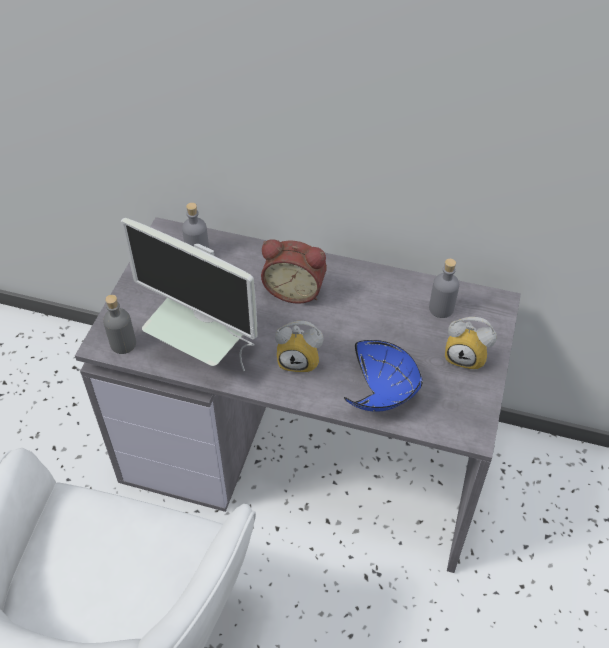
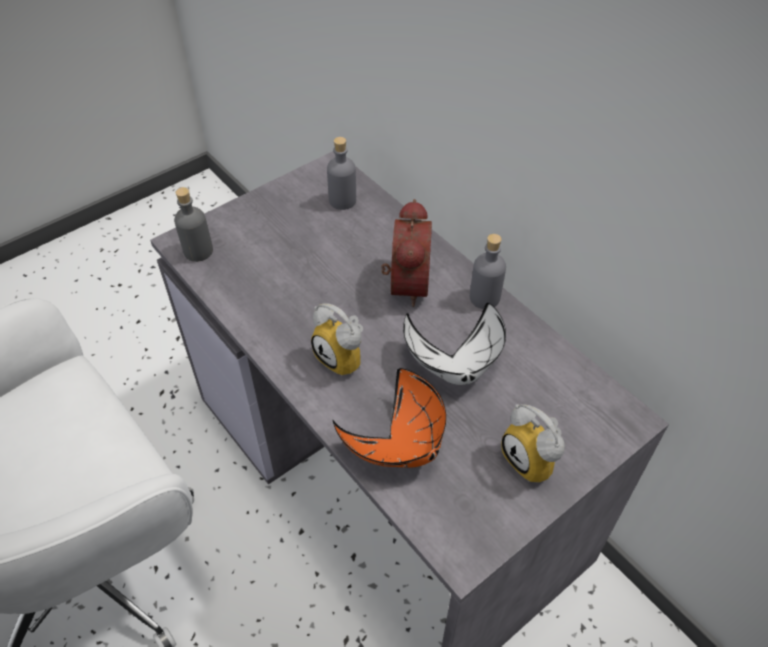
camera: 35 degrees right, 0 degrees up
(207, 352) = (263, 299): monitor -> none
(295, 289) = (405, 283): alarm clock -> alarm clock turned 135 degrees counterclockwise
(374, 326) = (455, 365): none -> white bowl
(382, 394) = (399, 445): blue bowl -> orange bowl
(441, 308) = (550, 388): grey bottle -> grey bottle (484, 298)

